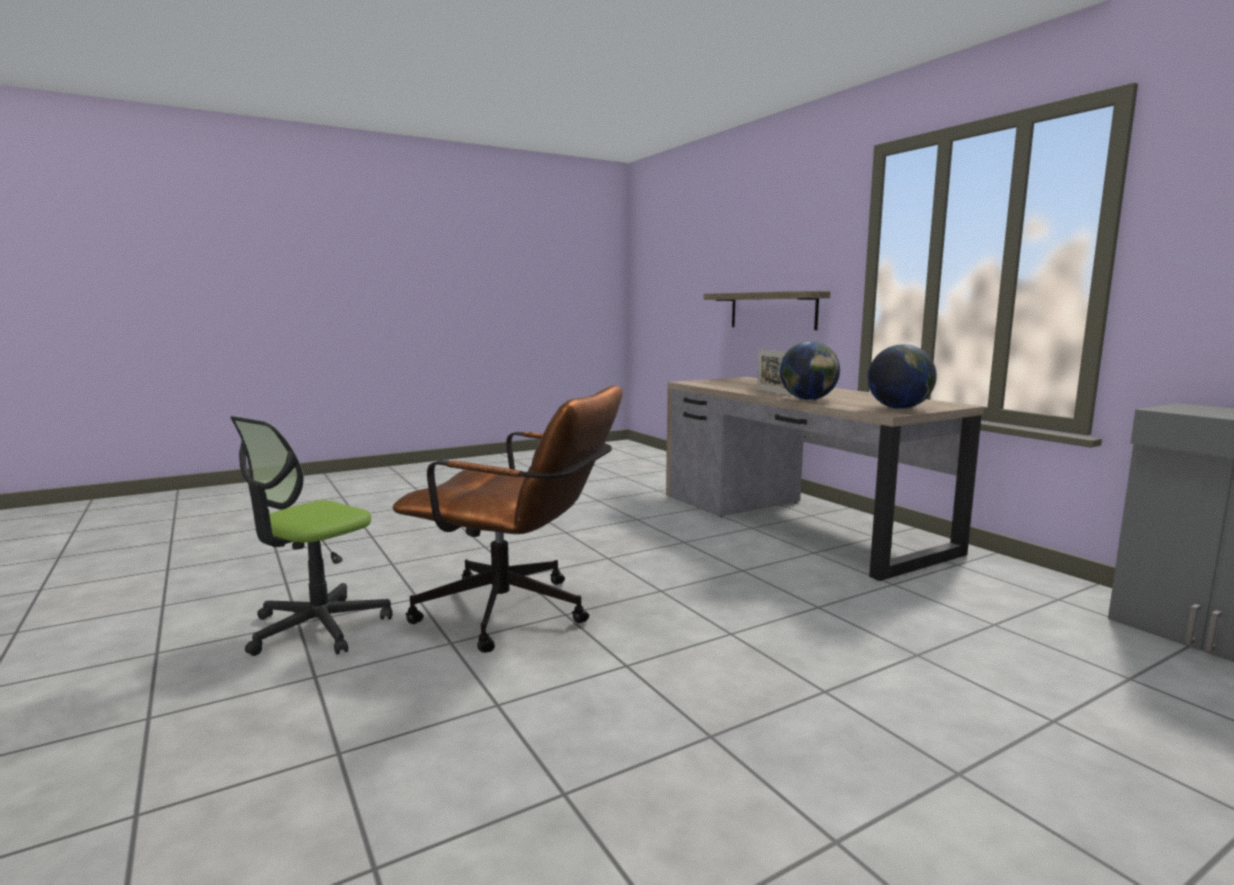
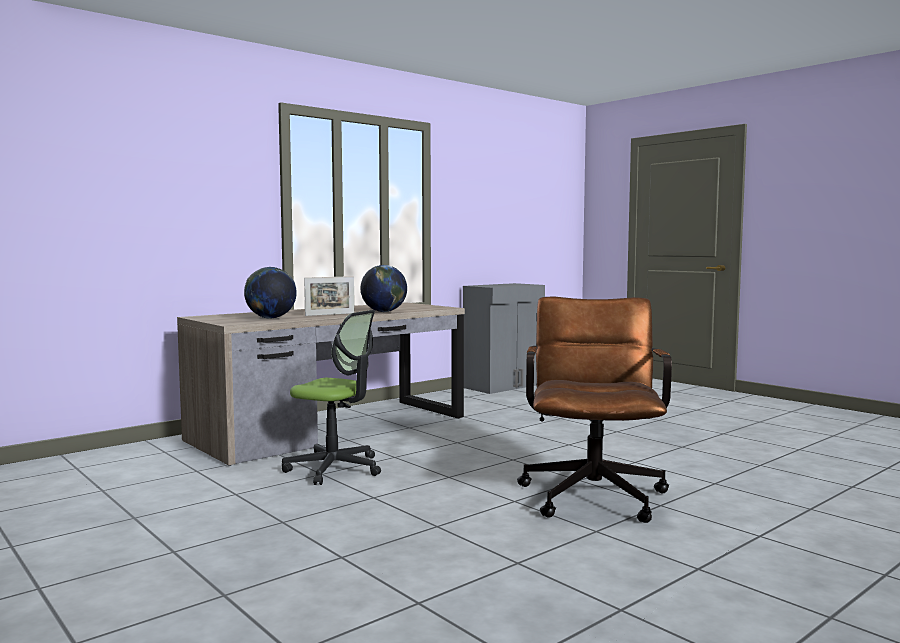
camera: 100 degrees left, 5 degrees down
(317, 627) = (695, 557): office chair -> office chair (335, 468)
(772, 310) = (168, 241): shelf -> none
(899, 409) = (425, 306): globe -> globe (271, 318)

